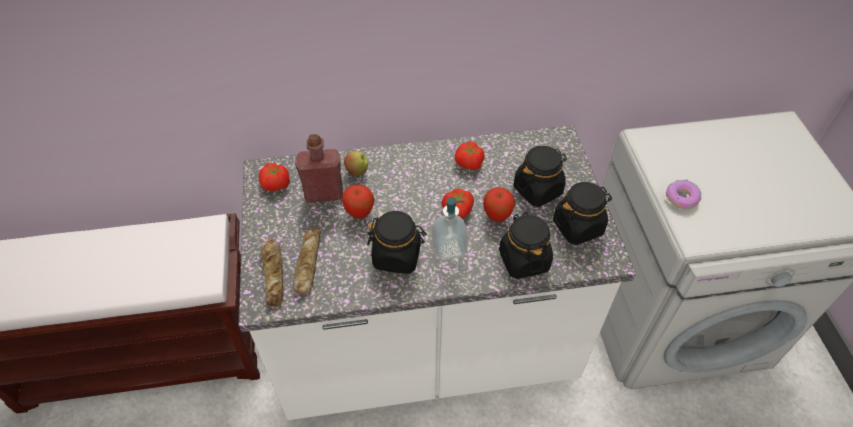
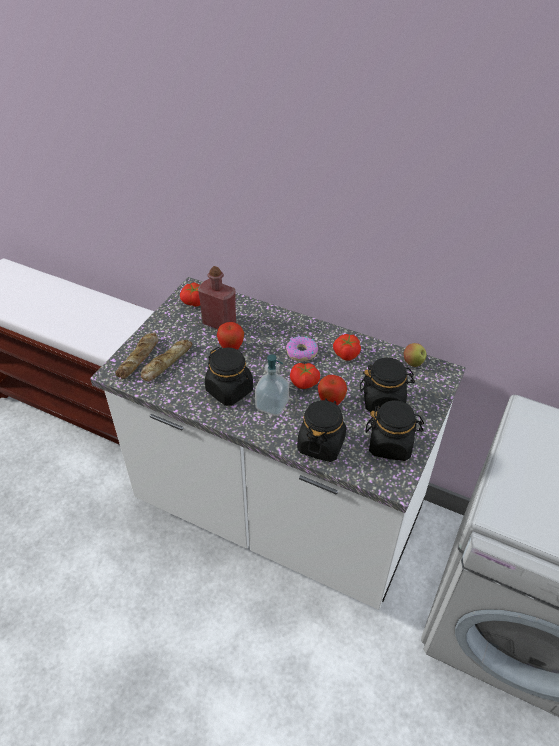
camera: 35 degrees right, 5 degrees down
(357, 171) = (256, 319): apple -> apple (413, 363)
(682, 198) = (516, 475): donut -> donut (301, 352)

